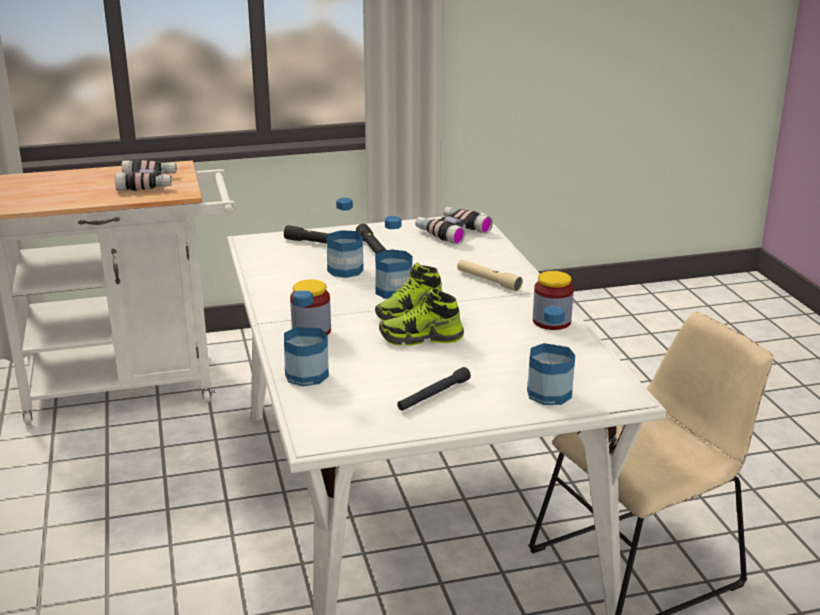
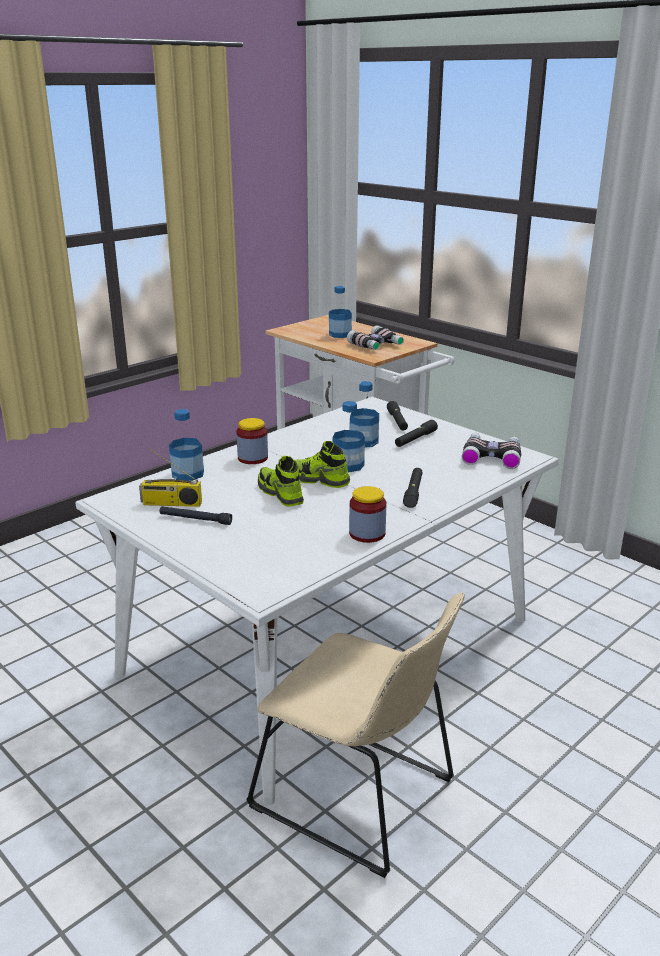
camera: 60 degrees right, 0 degrees up
(376, 401) = (171, 503): none -> radio
(488, 281) = (413, 492): beige flashlight -> black flashlight
(549, 394) = (236, 560): bottle -> bottle (340, 334)

